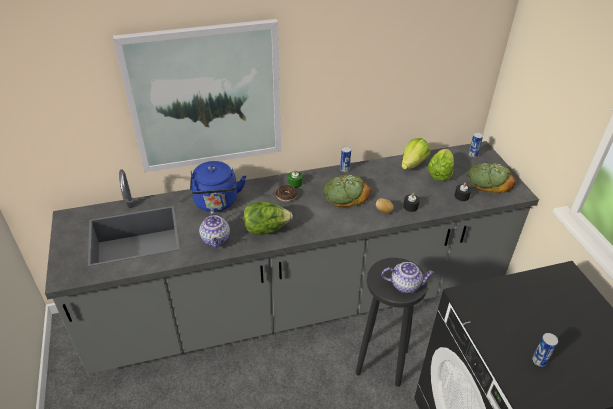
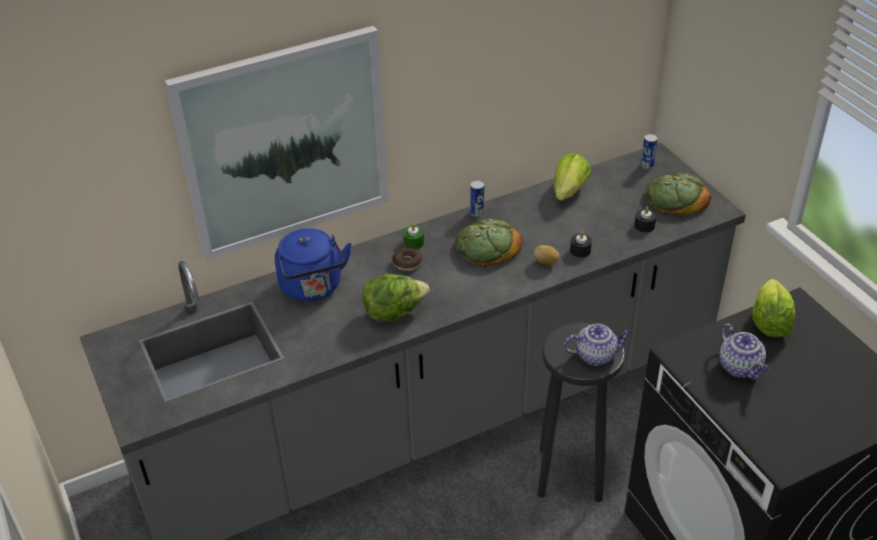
camera: 10 degrees left, 0 degrees up
(216, 239) = (330, 337): teapot -> teapot (740, 368)
(440, 173) = (608, 198): lettuce -> lettuce (769, 322)
(539, 361) = (780, 412): can -> none

